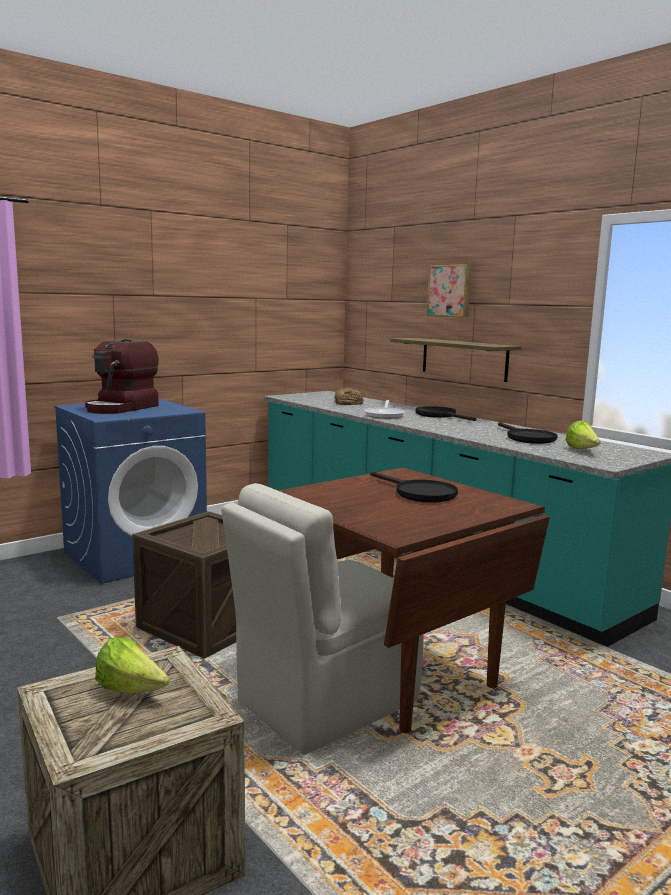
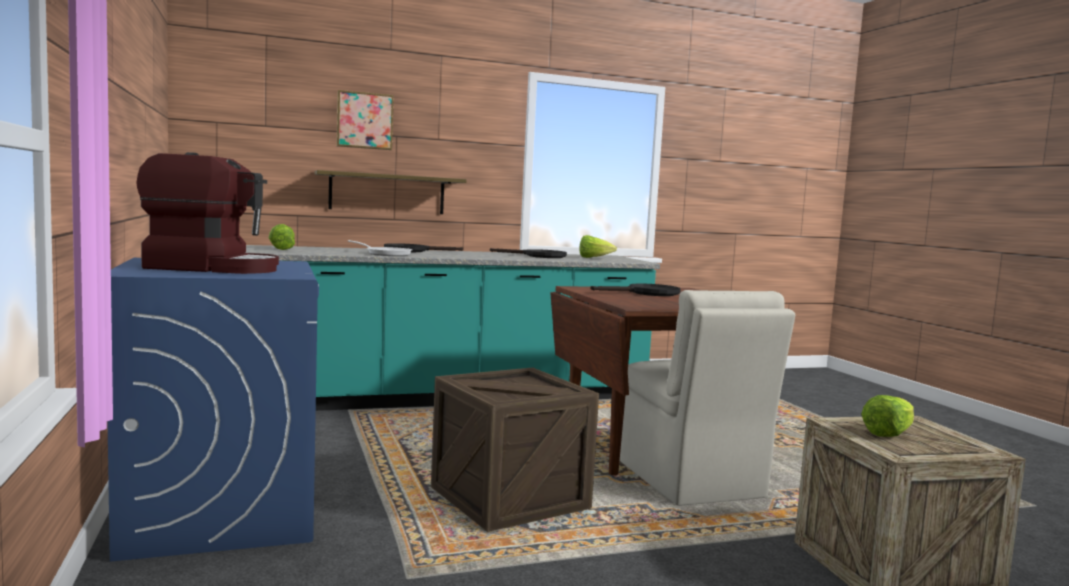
camera: 70 degrees left, 5 degrees down
(122, 408) = (213, 268): coffee machine -> coffee machine turned 45 degrees counterclockwise
(347, 402) = (282, 249): bread -> lettuce

